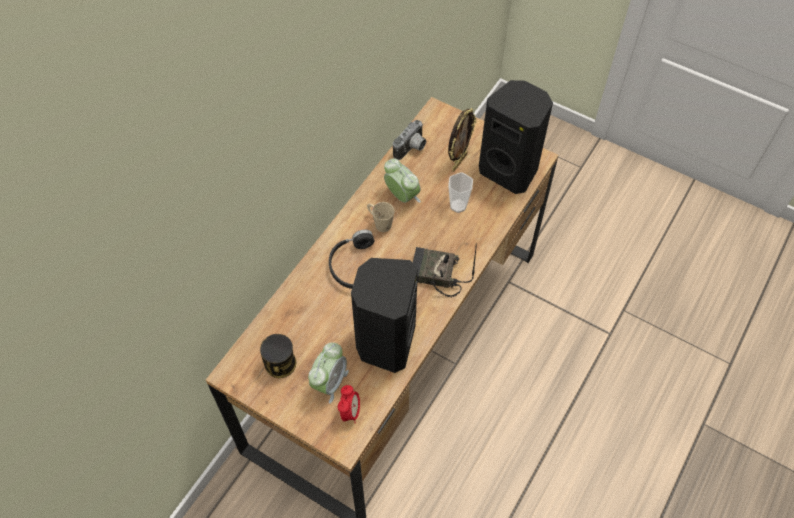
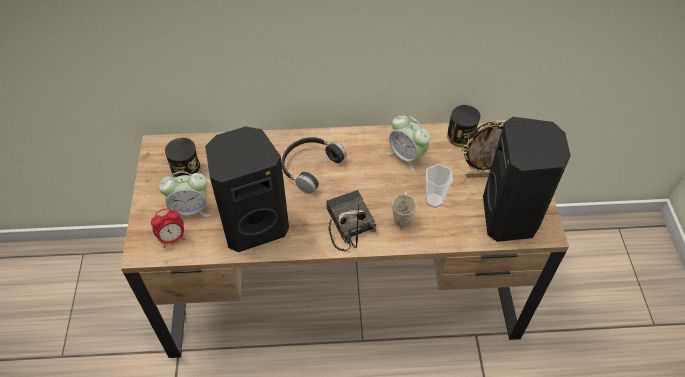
camera: 55 degrees right, 5 degrees down
(379, 222) = (366, 156): beige mug -> beige mug (402, 216)
(402, 196) = (406, 156): alarm clock -> alarm clock turned 120 degrees clockwise
(412, 149) = (461, 136): camera -> can

